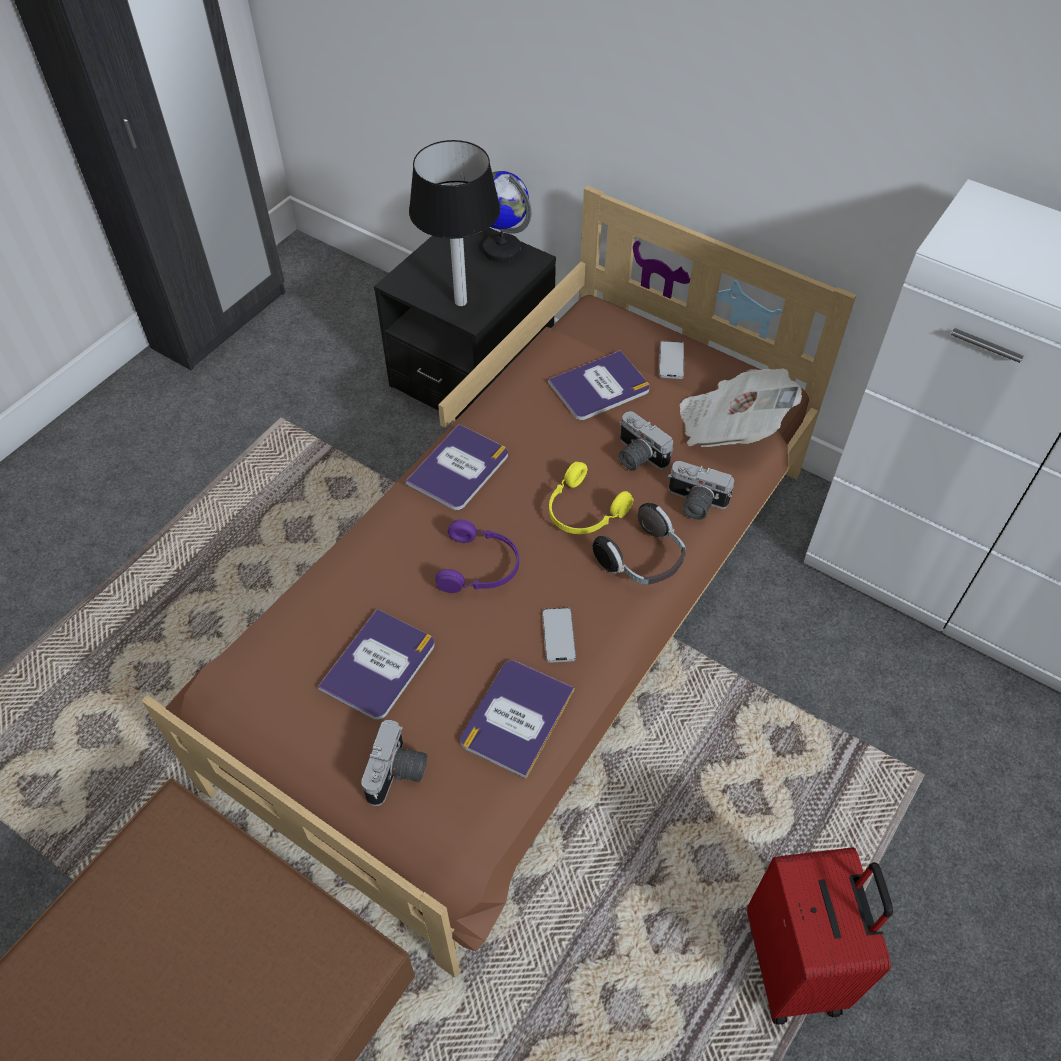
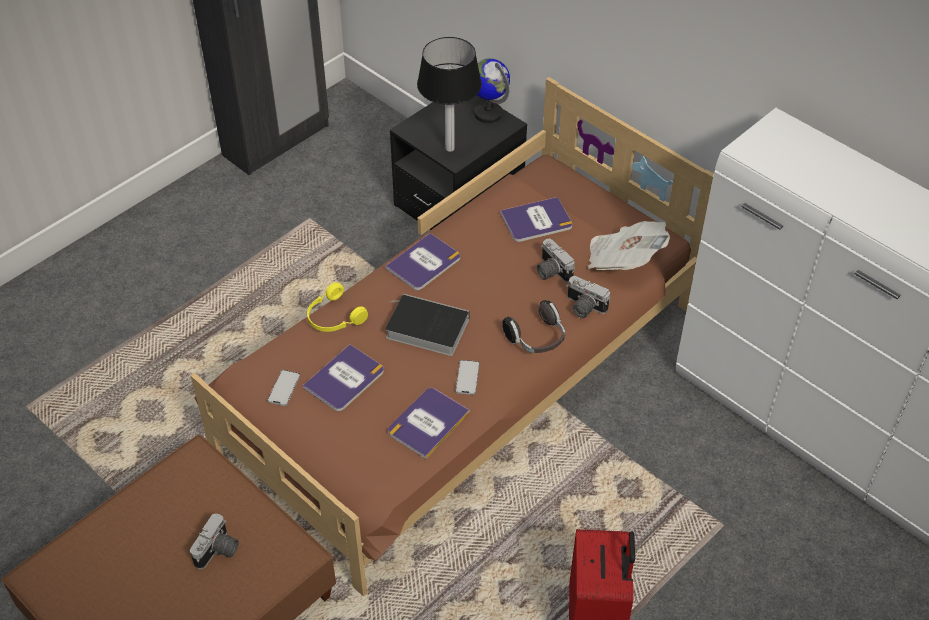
camera: 10 degrees right, 5 degrees down
(398, 774) = (344, 444): camera -> camera (218, 552)
(480, 567) = (424, 328): purple headphones -> book
(583, 511) = (503, 302): yellow headphones -> yellow headphones (333, 317)
(671, 361) = (593, 209): phone -> phone (284, 388)

